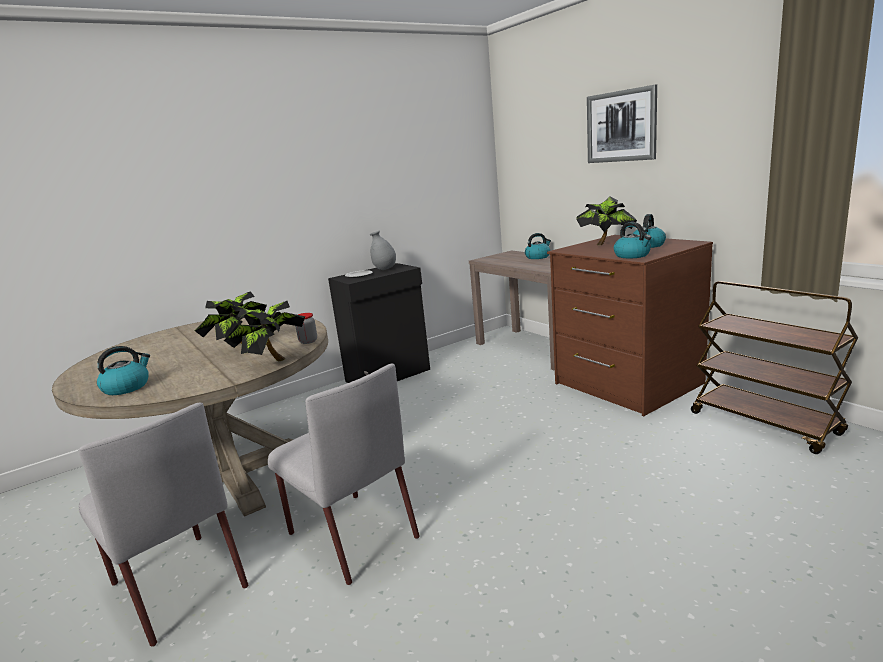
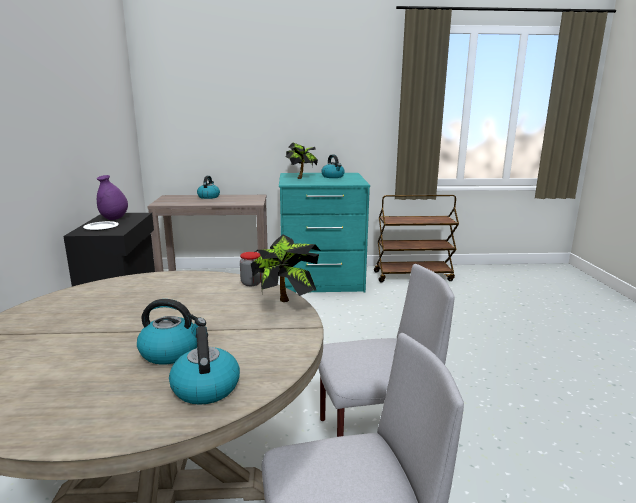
camera: 60 degrees left, 0 degrees up
(239, 348) = (194, 311): potted plant -> none
(385, 269) = (114, 219): grey vase -> purple vase
(621, 126) = (283, 90): picture -> none
(626, 384) = (321, 280): brown dresser -> turquoise dresser
(632, 255) = (348, 182): kettle -> kettle (171, 352)

